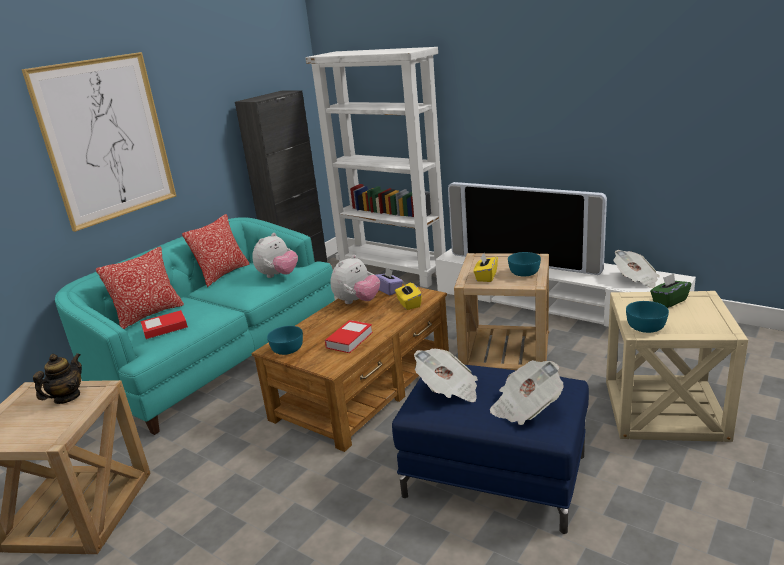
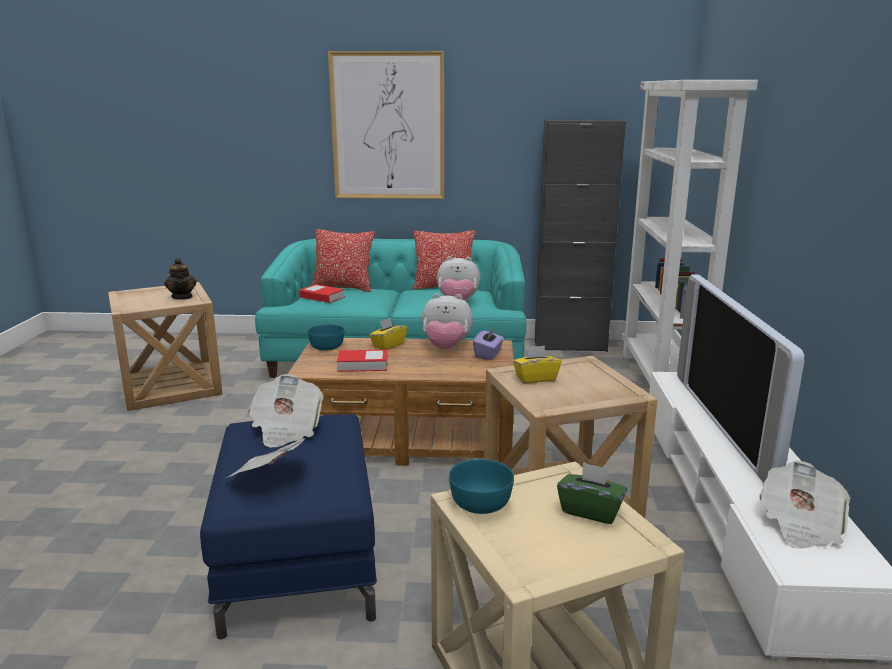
camera: 55 degrees right, 5 degrees down
(67, 397) = (182, 297): teapot -> teapot turned 75 degrees clockwise
(408, 304) = (465, 371): yellow tissue box -> yellow tissue box (388, 345)
(524, 272) = (573, 396): turquoise bowl -> none

